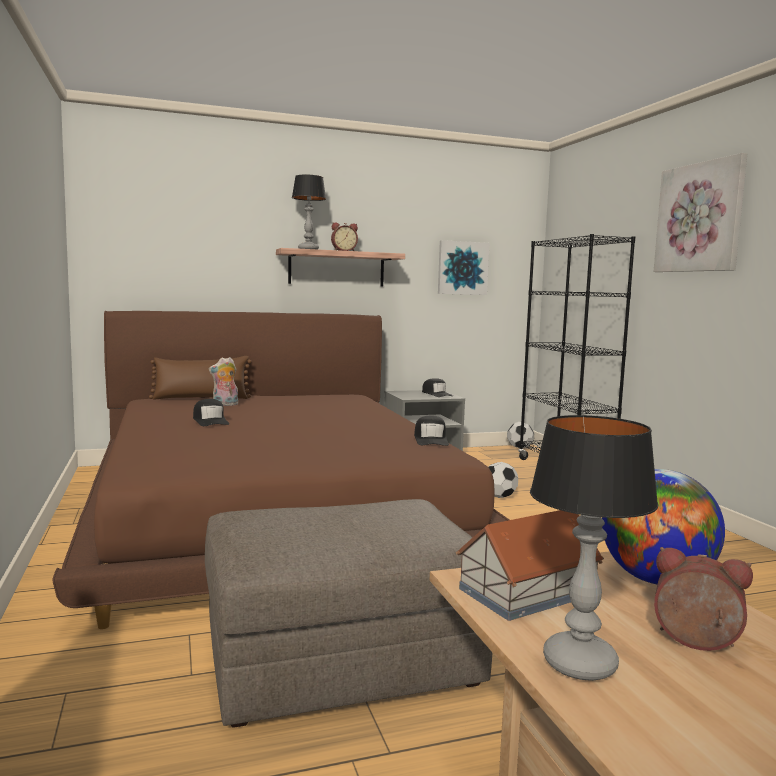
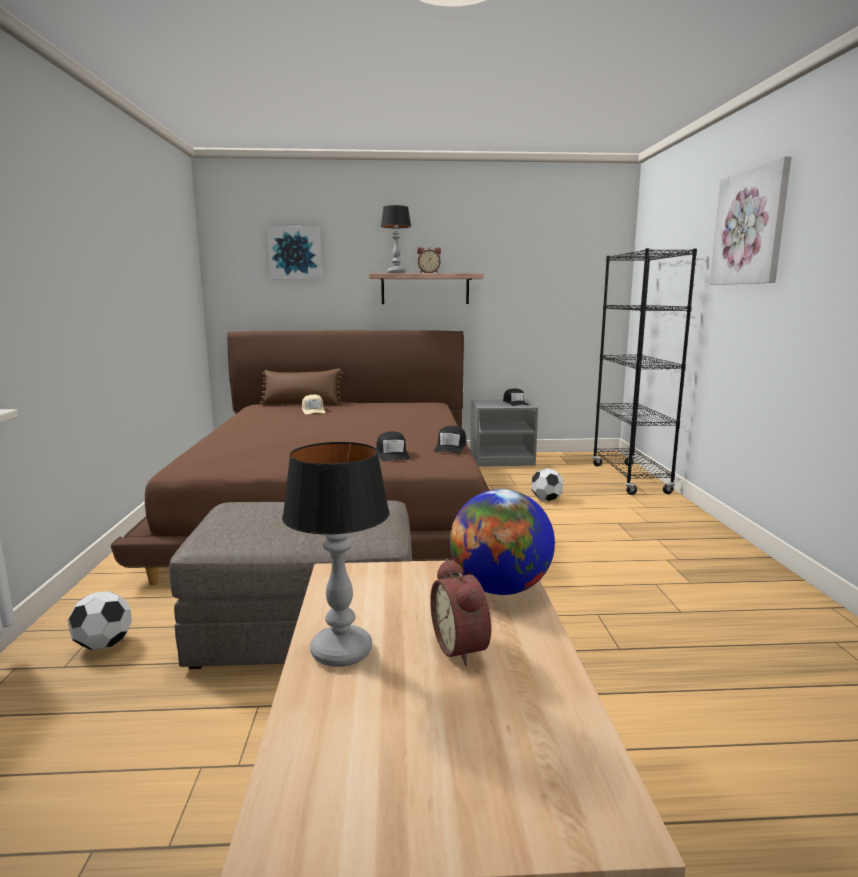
camera: 15 degrees right, 5 degrees up
(210, 421) = (284, 425): black cap -> black cap (392, 454)
(225, 405) = (313, 411): plush toy -> beige cap
(462, 268) = (546, 284): picture -> picture (295, 253)
(519, 448) = (602, 454): football -> football (104, 645)
(529, 591) = (374, 588): toy house -> none
(695, 643) = (463, 647): alarm clock -> alarm clock turned 150 degrees counterclockwise

